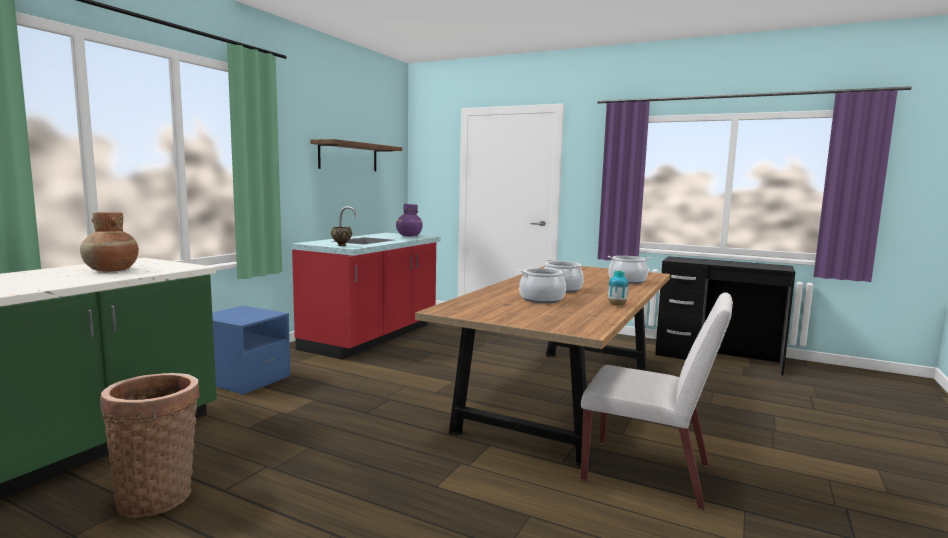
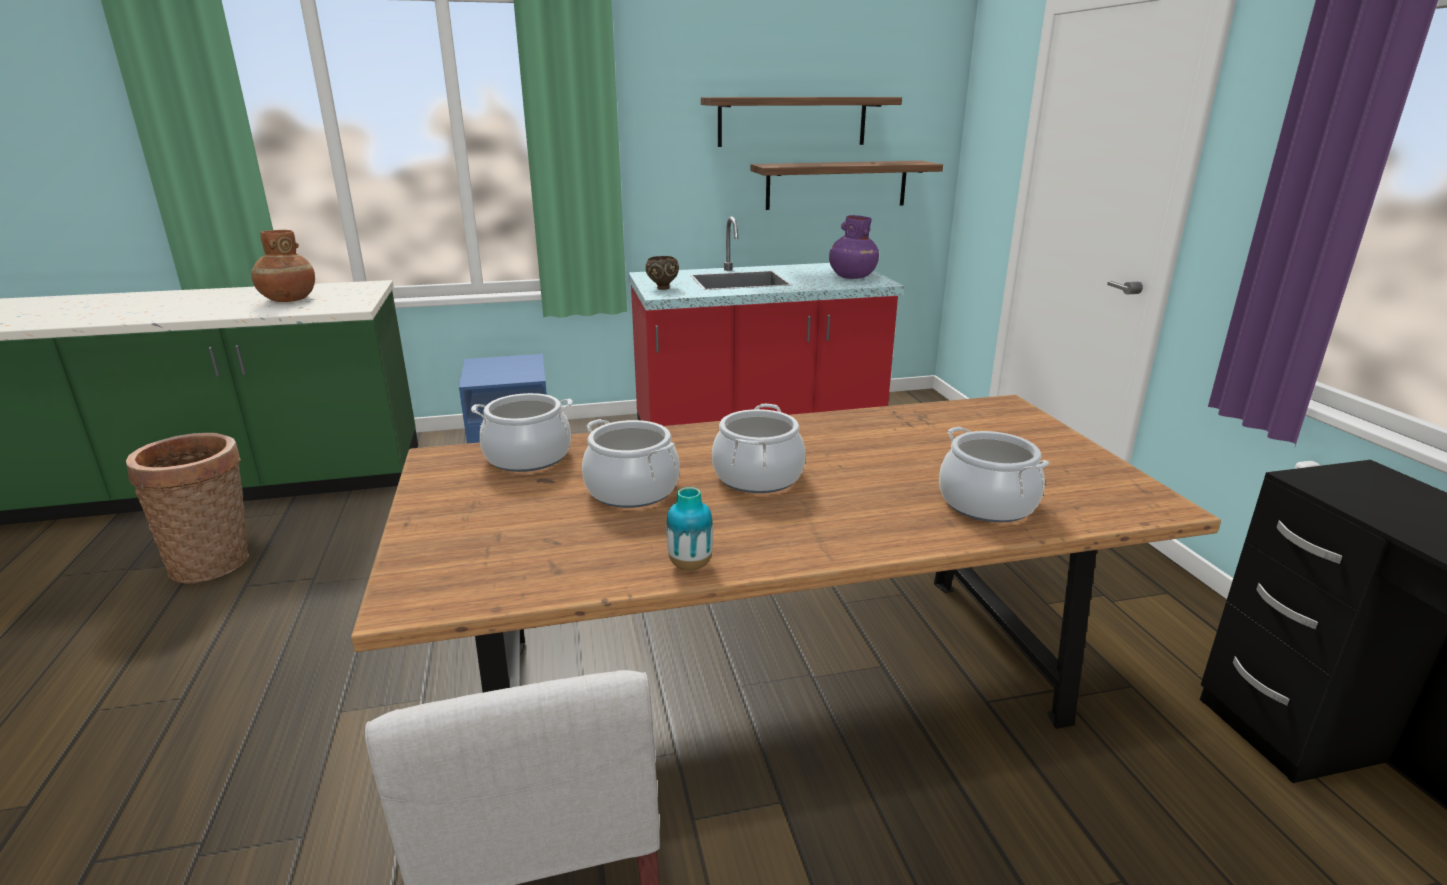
camera: 50 degrees right, 15 degrees up
(367, 192) = (836, 185): none -> shelf
(474, 302) = (528, 457): none -> cooking pot

